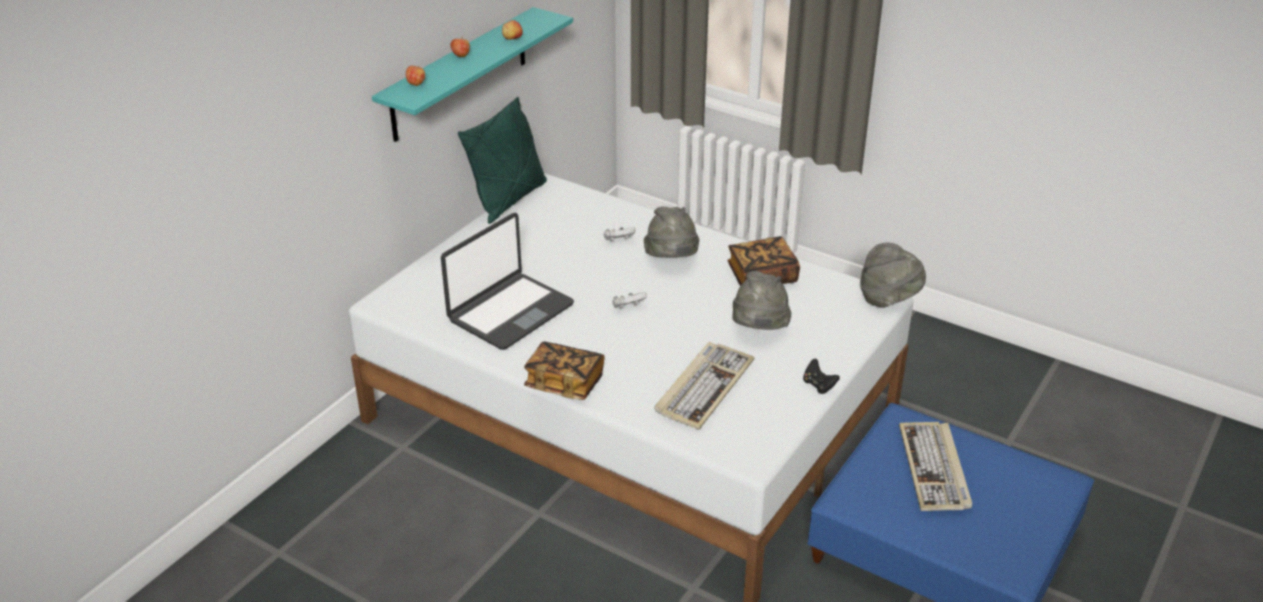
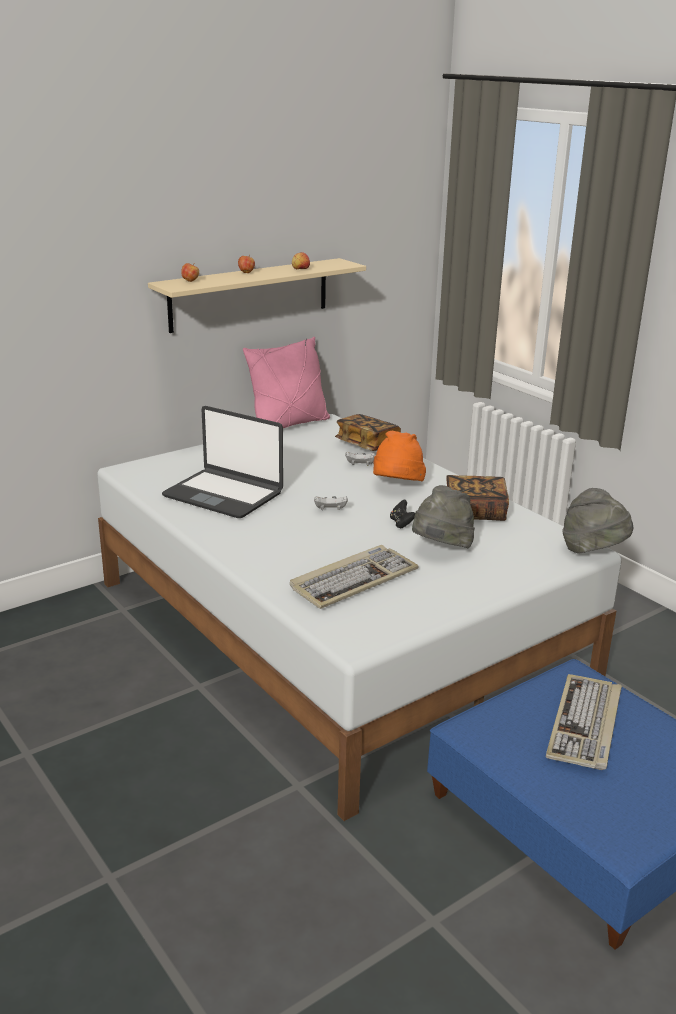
camera: 20 degrees right, 10 degrees down
(460, 74) = (250, 294): turquoise shelf -> beige shelf
(509, 199) = (289, 425): green pillow -> pink pillow
(510, 312) = (224, 494): laptop -> laptop turned 60 degrees clockwise
(564, 383) = (227, 551): book -> book (367, 445)
(671, 261) = (397, 486): grey hat -> orange hat
(818, 385) = (470, 602): black game controller -> black game controller (401, 523)

